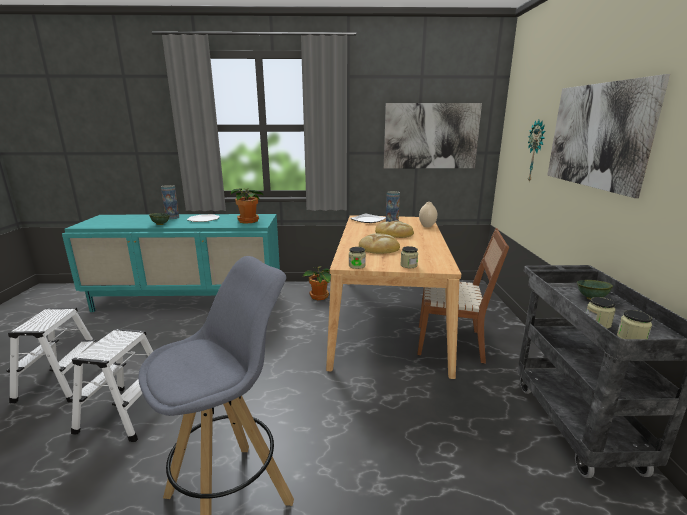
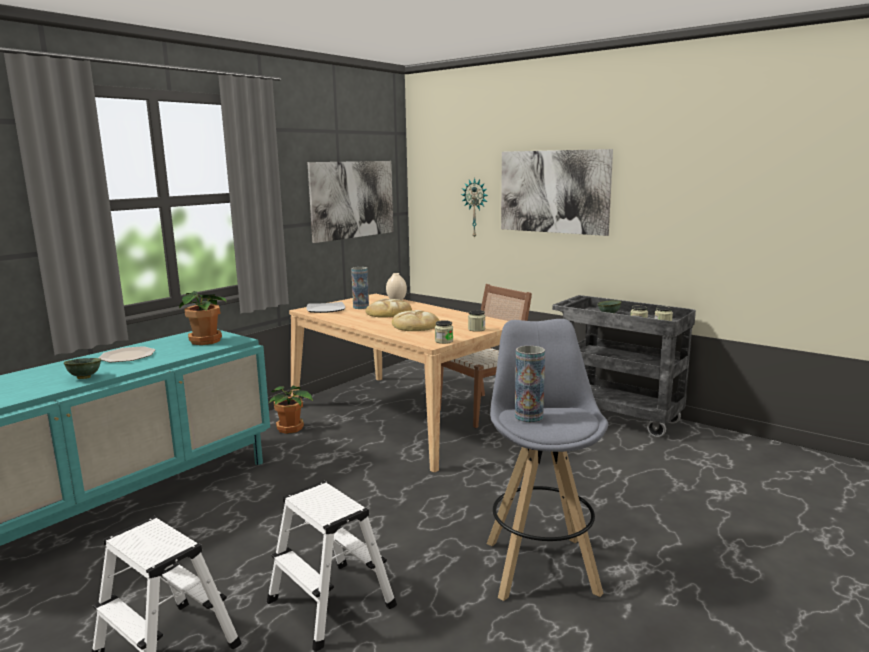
camera: 50 degrees left, 5 degrees down
(172, 217) = (63, 368): vase -> vase (528, 417)

